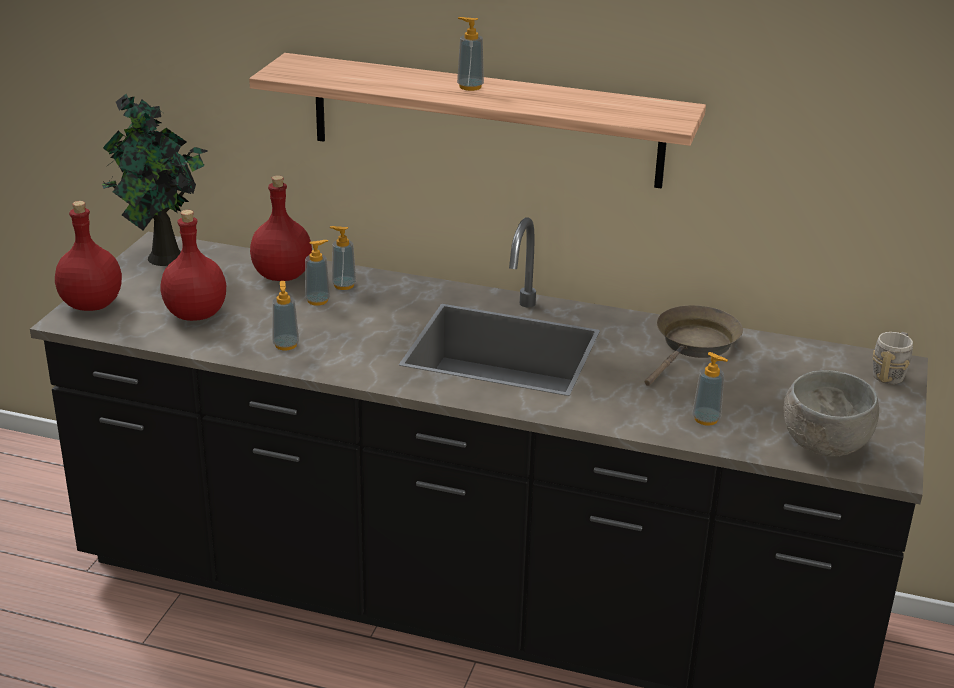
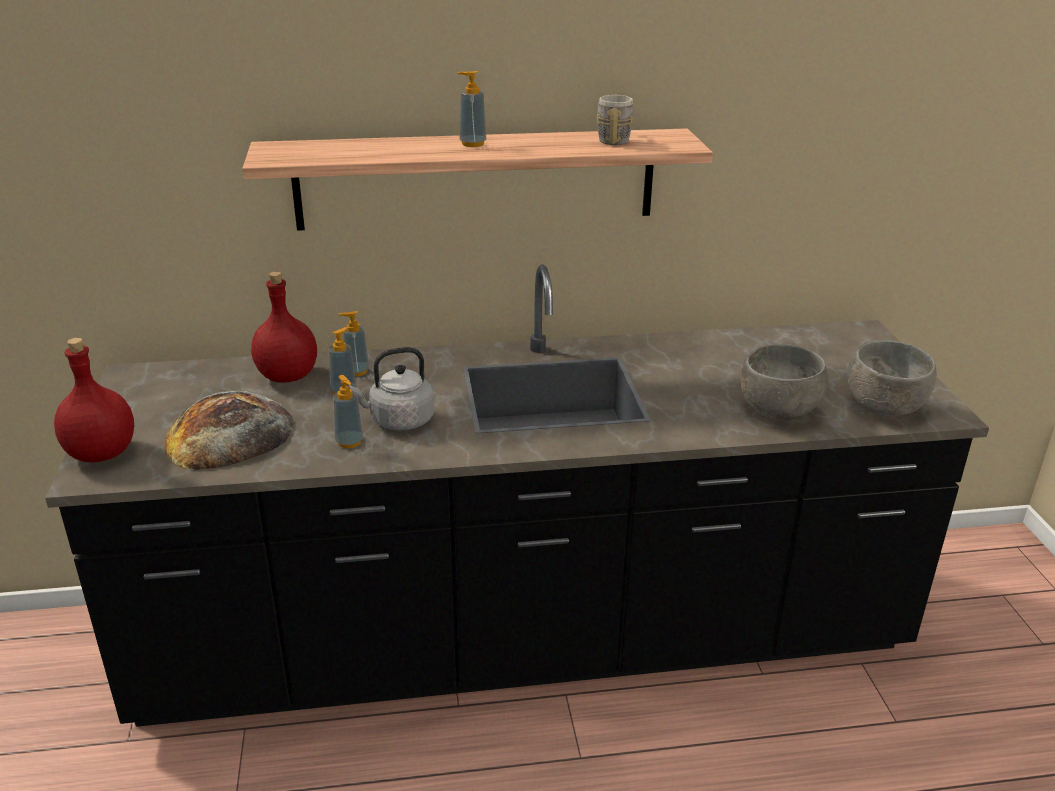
camera: 25 degrees left, 0 degrees up
(163, 259) = (146, 388): potted plant -> none
(197, 314) = (230, 435): red bottle -> bread
(342, 337) = (398, 421): none -> grey kettle
(694, 346) = (706, 352): brown frying pan -> none
(706, 419) = (777, 411): soap dispenser -> grey bowl
(890, 373) = (867, 338): grey mug -> grey mug (614, 139)

